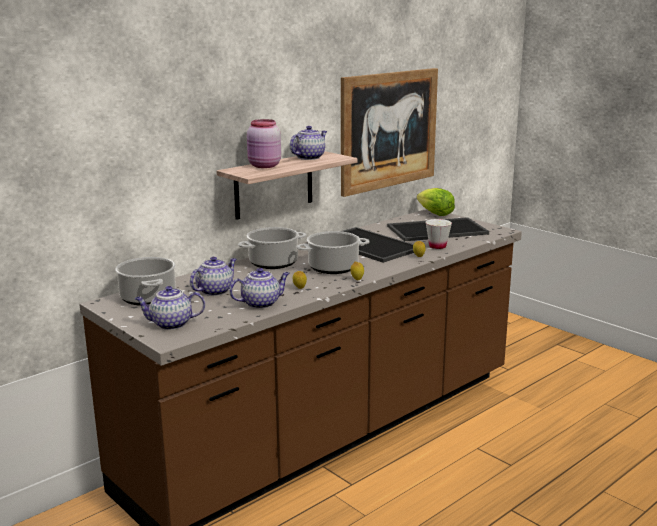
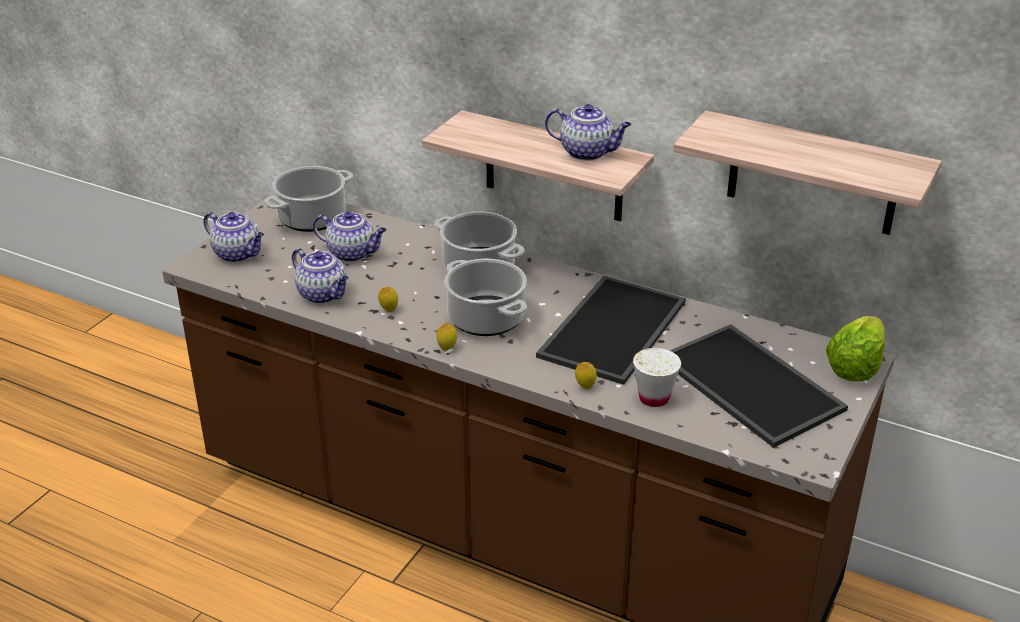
camera: 70 degrees right, 15 degrees up
(170, 324) = (238, 254): teapot -> teapot turned 150 degrees clockwise
(264, 166) = (504, 134): pink jar -> none
(389, 130) = (812, 174): picture -> shelf

